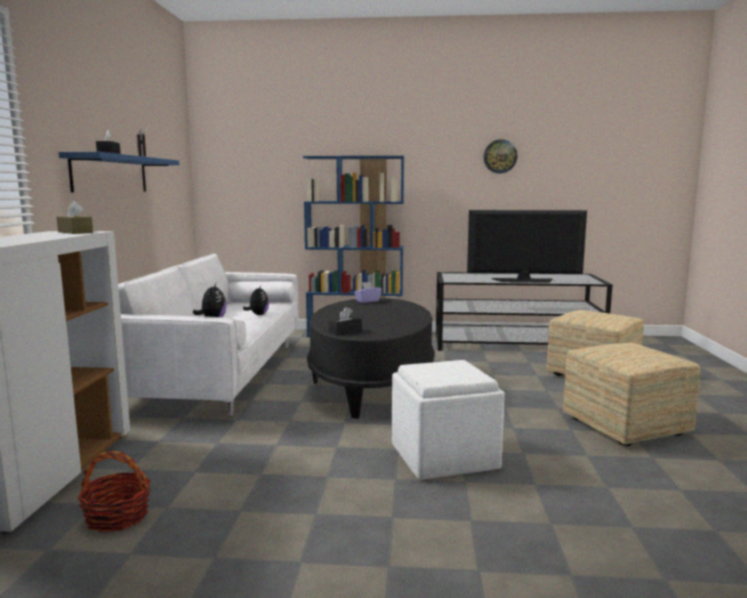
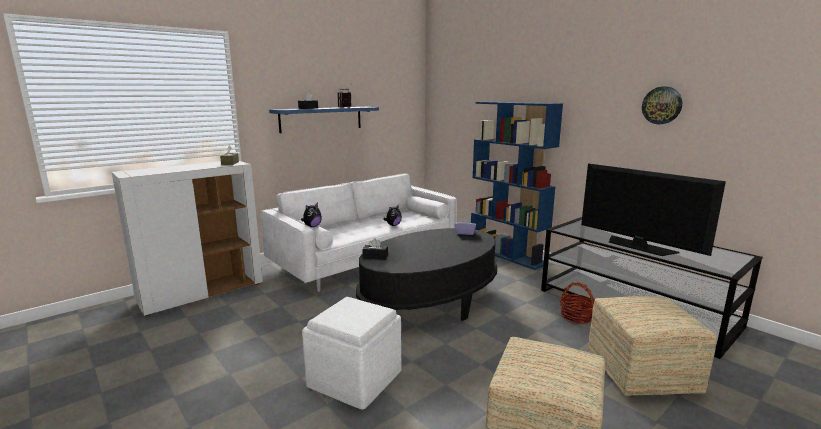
camera: 45 degrees right, 5 degrees up
(117, 517) = (179, 328): basket -> basket (576, 316)

